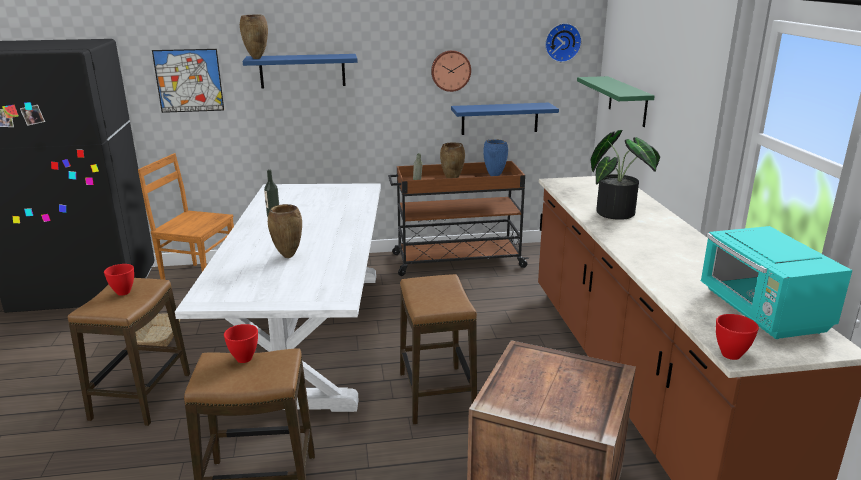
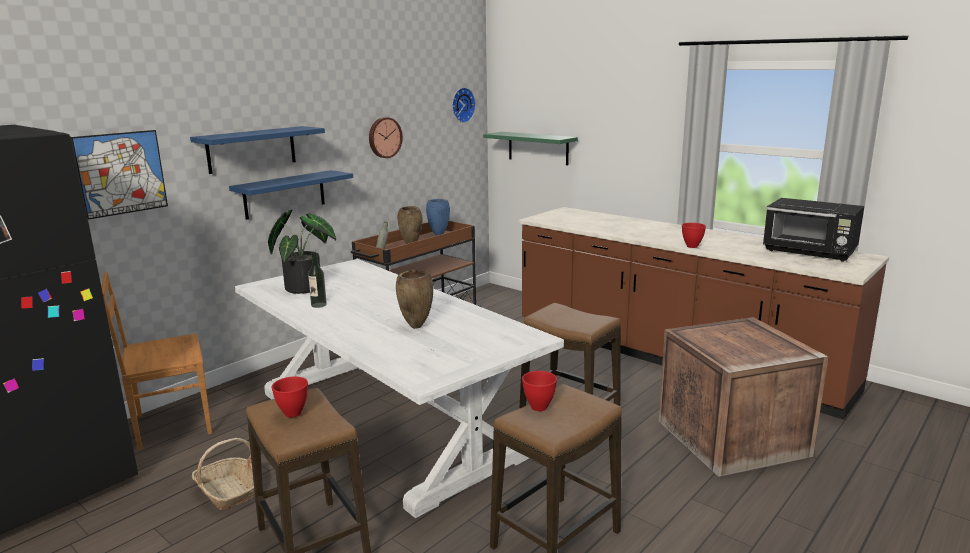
camera: 40 degrees left, 5 degrees down
(257, 58) = (218, 136): brown vase -> none
(499, 118) = (424, 180): blue shelf -> blue shelf (284, 194)
(620, 213) = (623, 226): potted plant -> potted plant (308, 287)
(732, 355) = (847, 273): red bowl -> red bowl (692, 246)
(762, 312) = (810, 252): turquoise microwave -> black microwave

